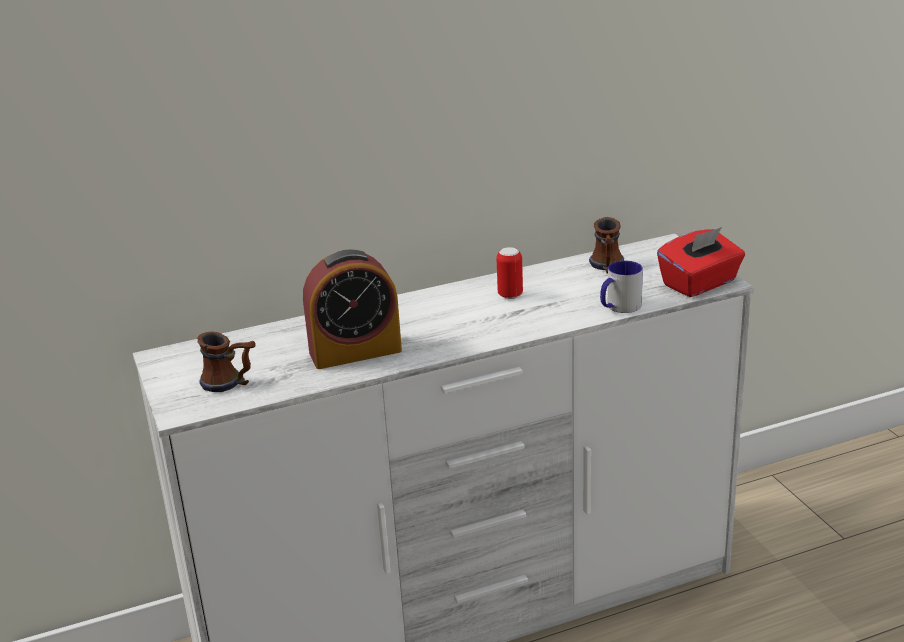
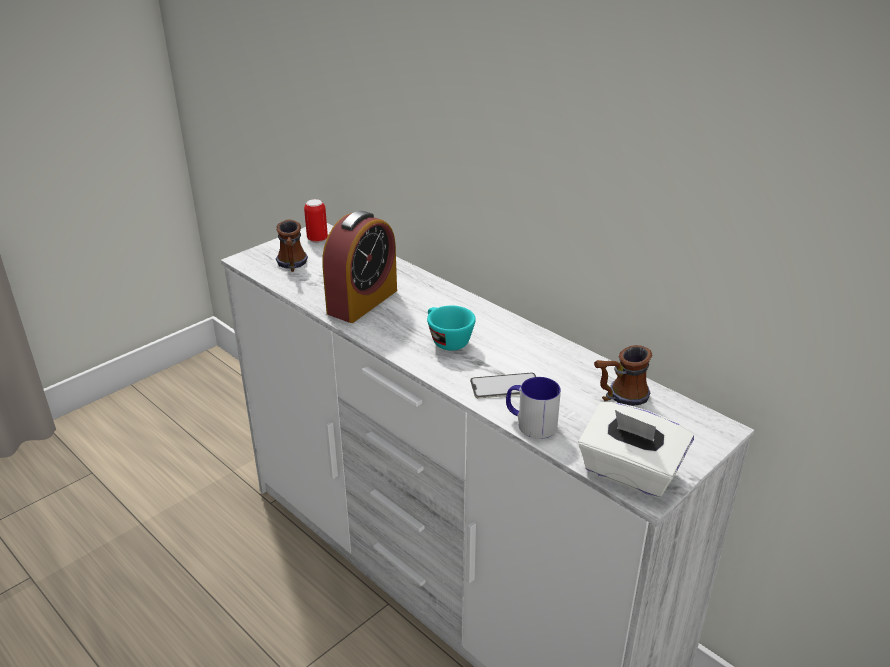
camera: 65 degrees right, 5 degrees up
(355, 352) = (362, 301): alarm clock -> alarm clock turned 105 degrees counterclockwise
(466, 321) = (446, 340): none -> turquoise cup
(510, 295) = (512, 351): can -> can (317, 239)
(560, 307) = (505, 386): none -> phone
(700, 284) = (629, 472): red tissue box -> white tissue box

